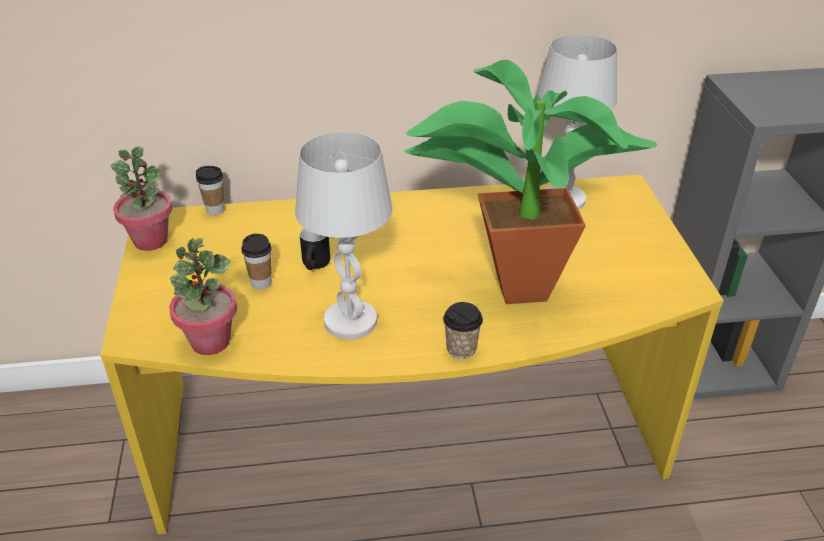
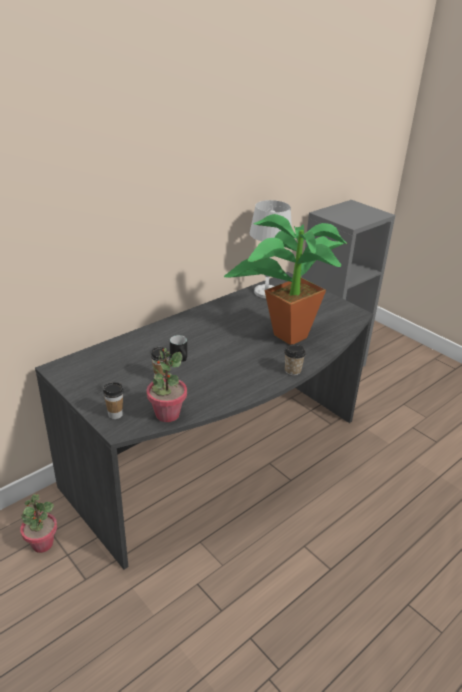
camera: 35 degrees left, 5 degrees down
(151, 240) = (68, 379): potted plant -> potted plant (42, 544)
(215, 210) = (88, 351): cup -> cup (115, 414)
(350, 321) = (228, 378): white table lamp -> none
(410, 440) = (222, 456): yellow desk -> grey desk

